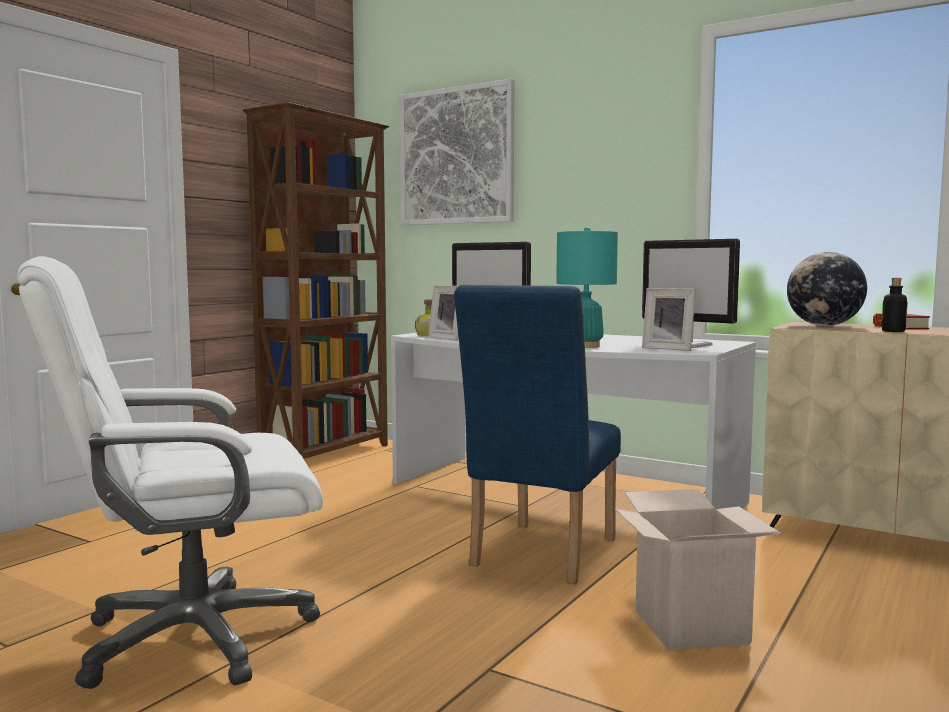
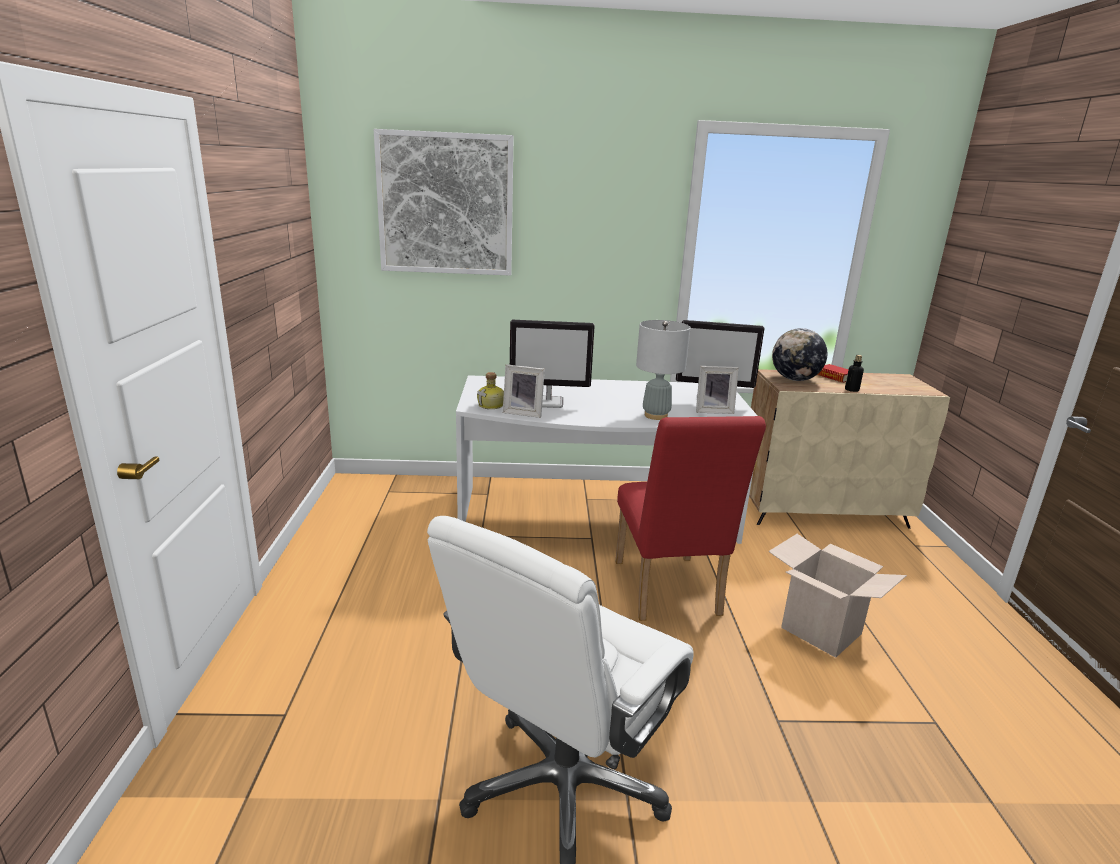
camera: 35 degrees left, 15 degrees up
(328, 454) = (344, 511): brown bookcase -> none
(539, 556) = (668, 593): blue chair -> red chair
(585, 346) = (655, 415): turquoise table lamp -> grey table lamp

